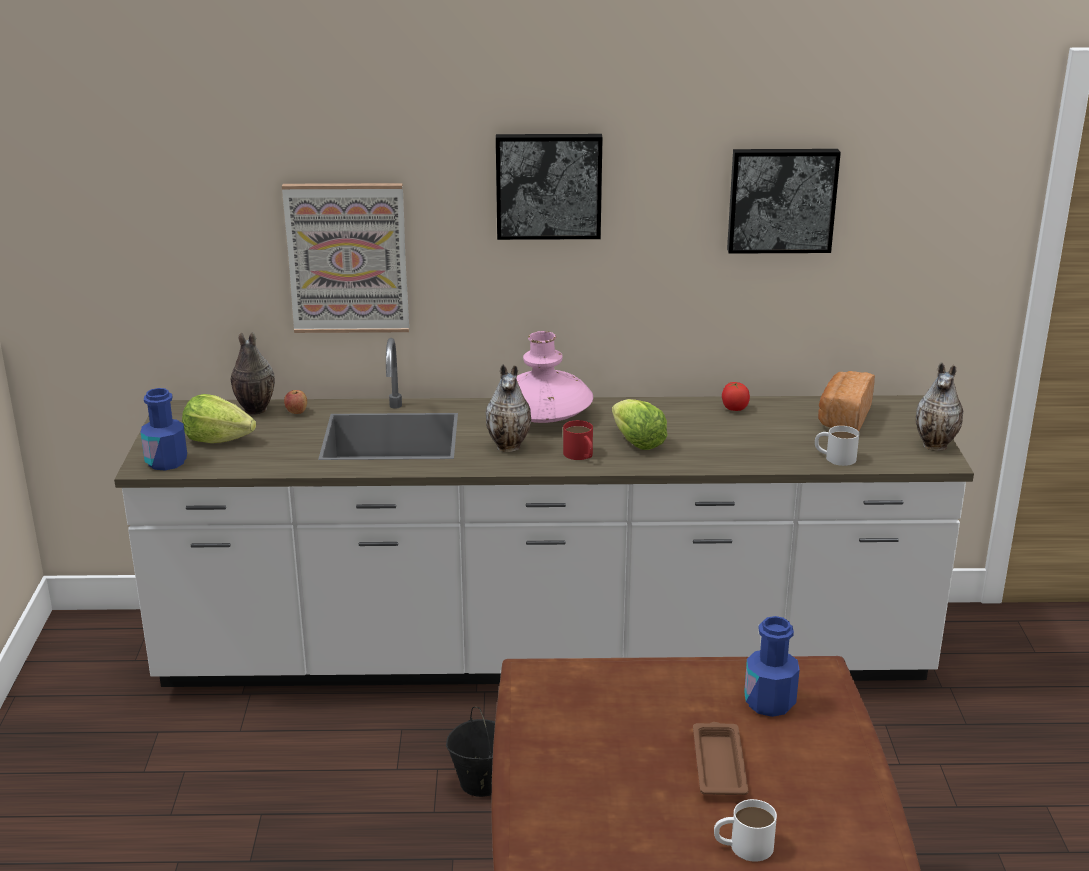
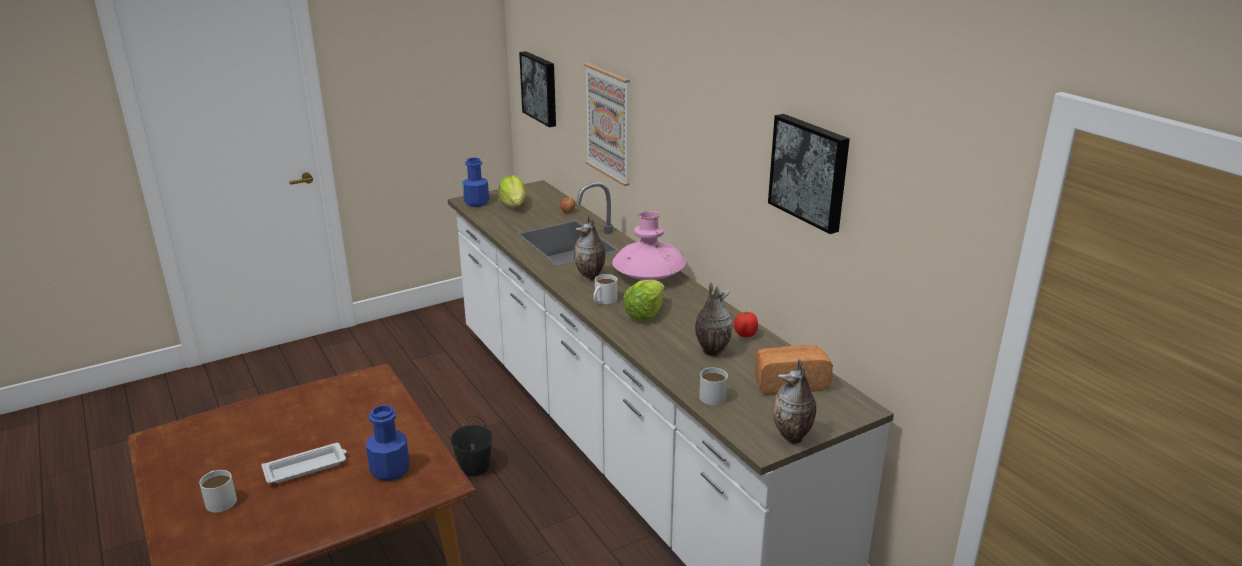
camera: 60 degrees right, 0 degrees up
(254, 410) = (557, 202): vase -> vase (711, 351)
(548, 185) = (688, 106): picture -> picture (540, 88)
(580, 455) = (603, 301): red mug -> white mug
(719, 764) = (307, 467): brown tray -> white tray

